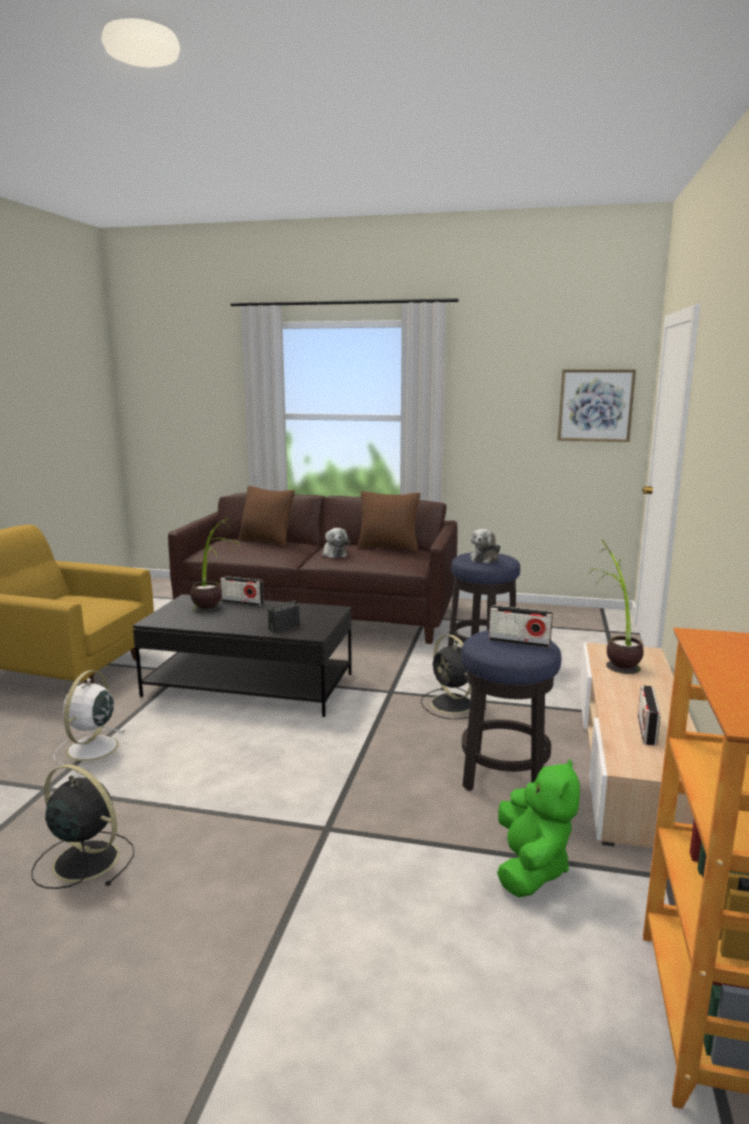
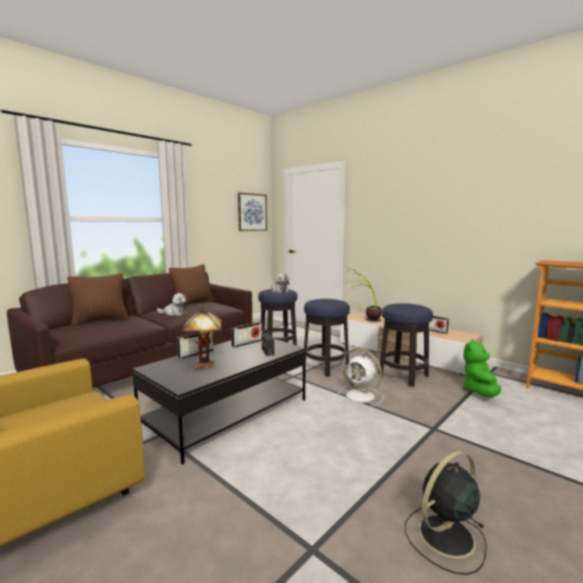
camera: 60 degrees left, 5 degrees down
(91, 749) = (258, 509): white fan -> white fan (361, 396)
(214, 613) = (203, 364): potted plant -> table lamp
(453, 705) = (325, 367): black fan -> stool
(519, 642) = (409, 306): radio -> radio (247, 343)
(531, 868) = (480, 392): green plush toy -> green plush toy turned 105 degrees counterclockwise

